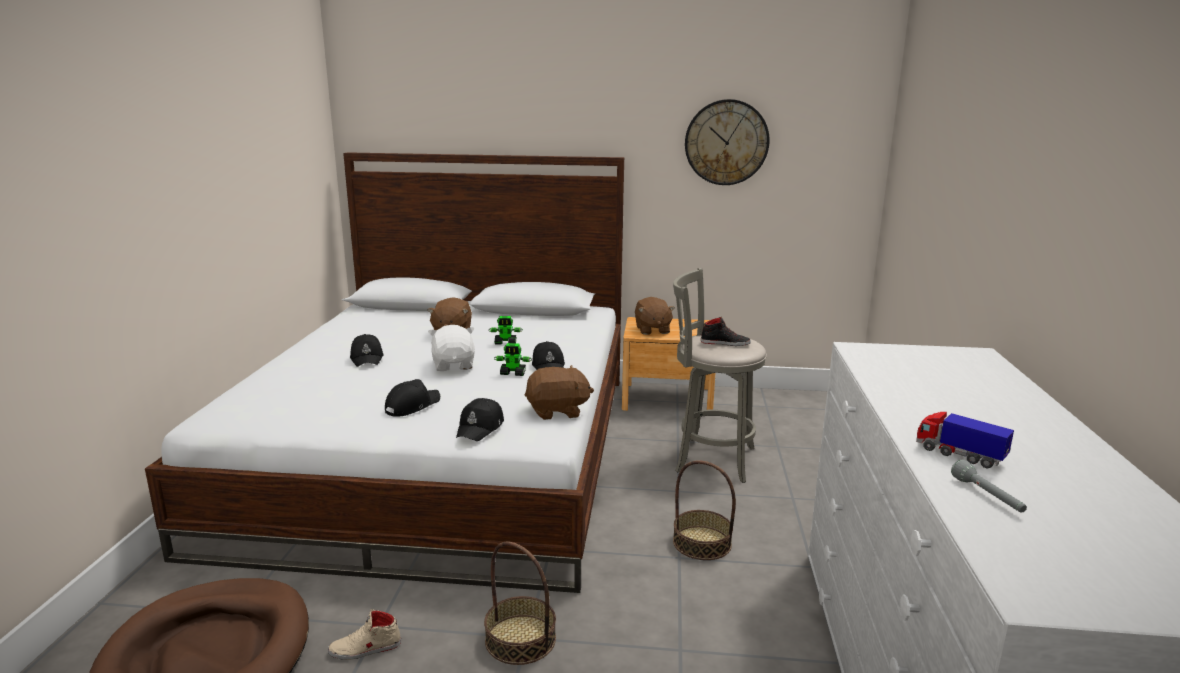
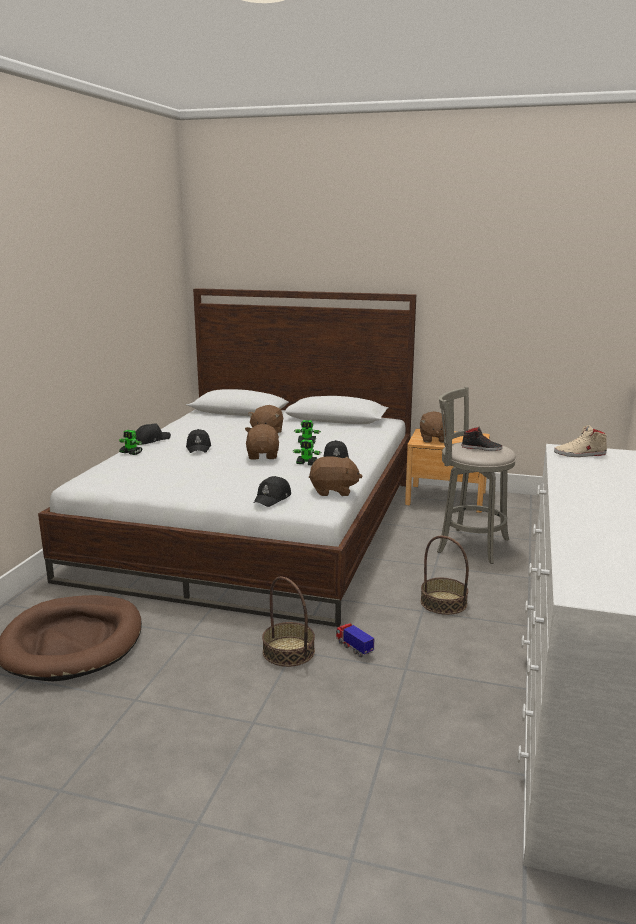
camera: 10 degrees right, 0 degrees up
(275, 370) = (131, 453): none -> toy robot
(365, 649) = (178, 646): beige shoe -> beige shoe (580, 454)
(412, 406) = (226, 481): black cap -> black cap (151, 440)
(454, 365) = (263, 455): white plush toy -> brown plush toy
(726, 142) = (503, 282): wall clock -> none
(959, 455) = (592, 518): toy truck -> toy truck (354, 648)
(987, 496) = (594, 542): grey flashlight -> none

